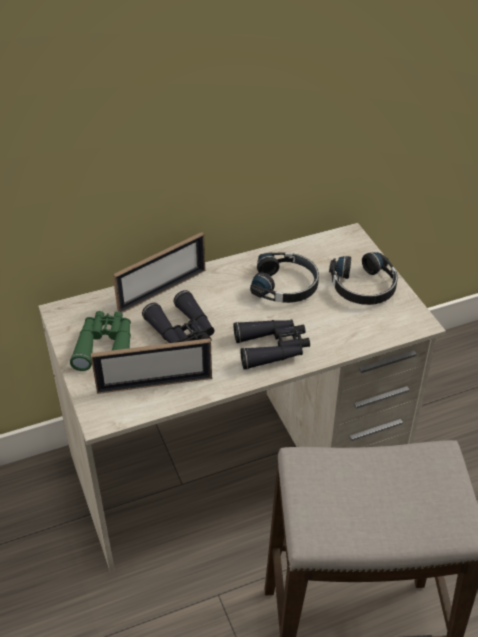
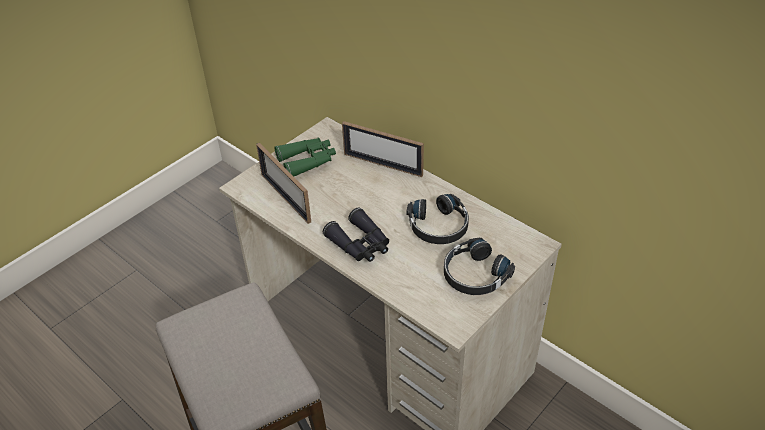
camera: 65 degrees right, 0 degrees up
(183, 331) = (346, 191): black binoculars -> none

